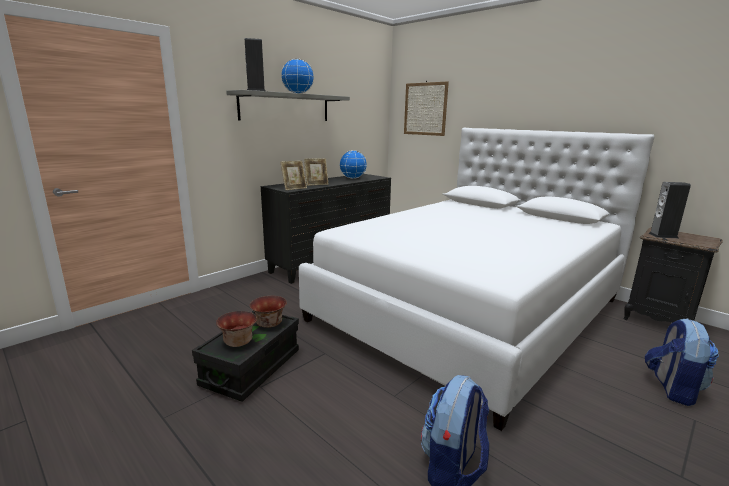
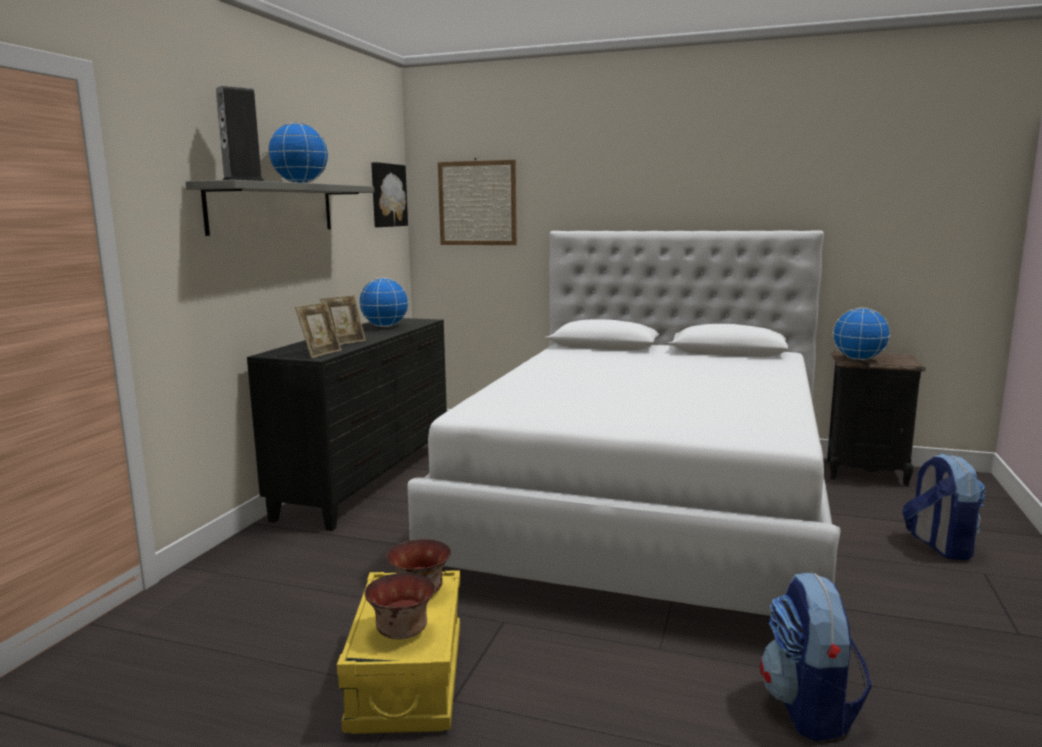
camera: 25 degrees left, 5 degrees down
(251, 368) = (408, 678): black storage box -> yellow storage box
(373, 103) = (387, 195): none -> picture
(663, 235) = (859, 359): speaker -> globe

